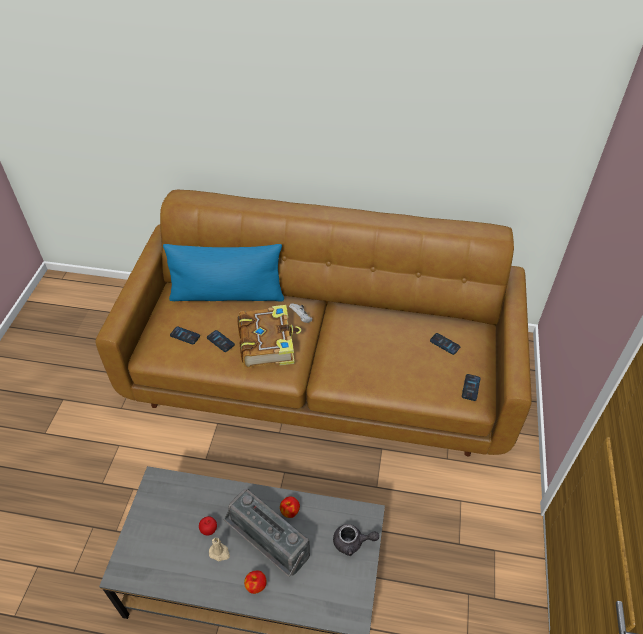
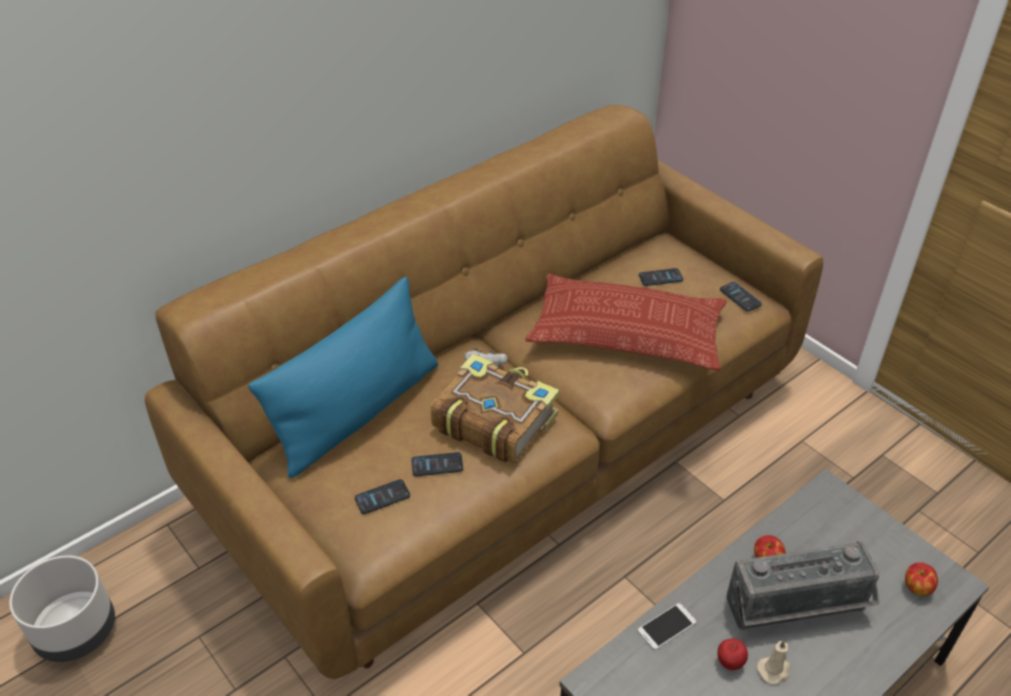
camera: 50 degrees left, 5 degrees down
(97, 306) = (76, 631): none -> grey planter
(210, 490) = (667, 626): none -> phone
(256, 585) = (851, 657): apple -> apple (916, 588)
(352, 542) = (855, 526): grey teapot -> none
(384, 355) = (627, 332): none -> pillow

